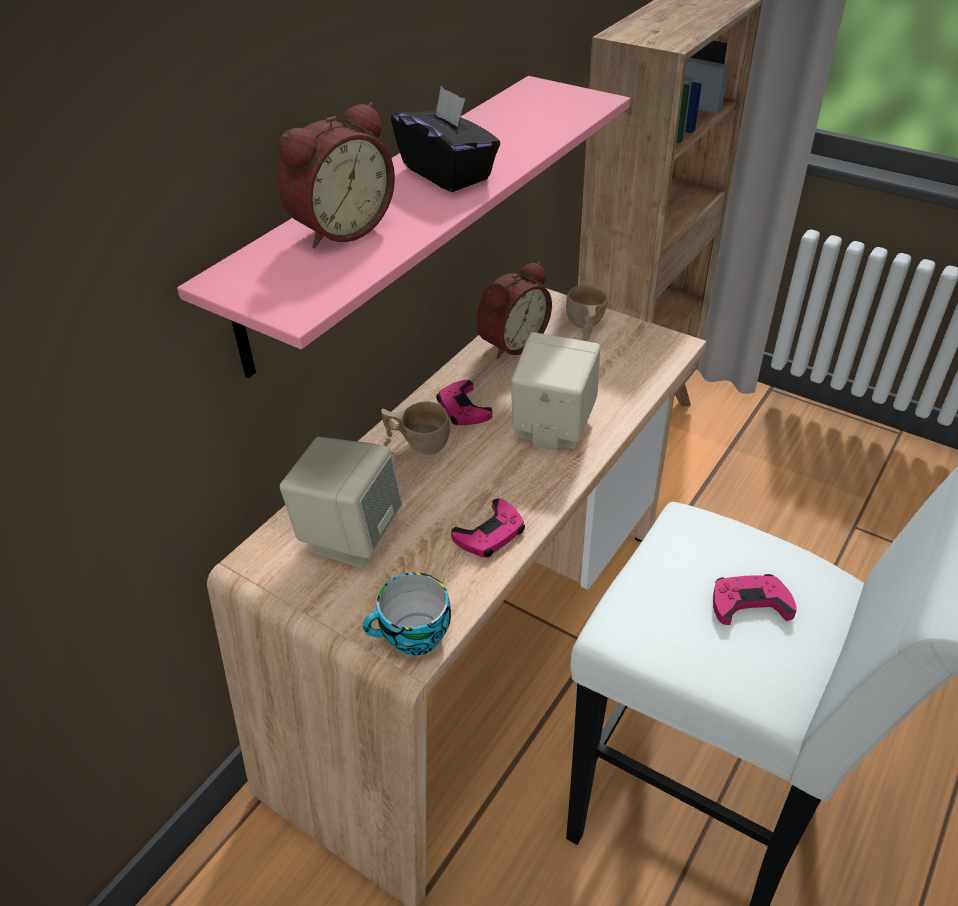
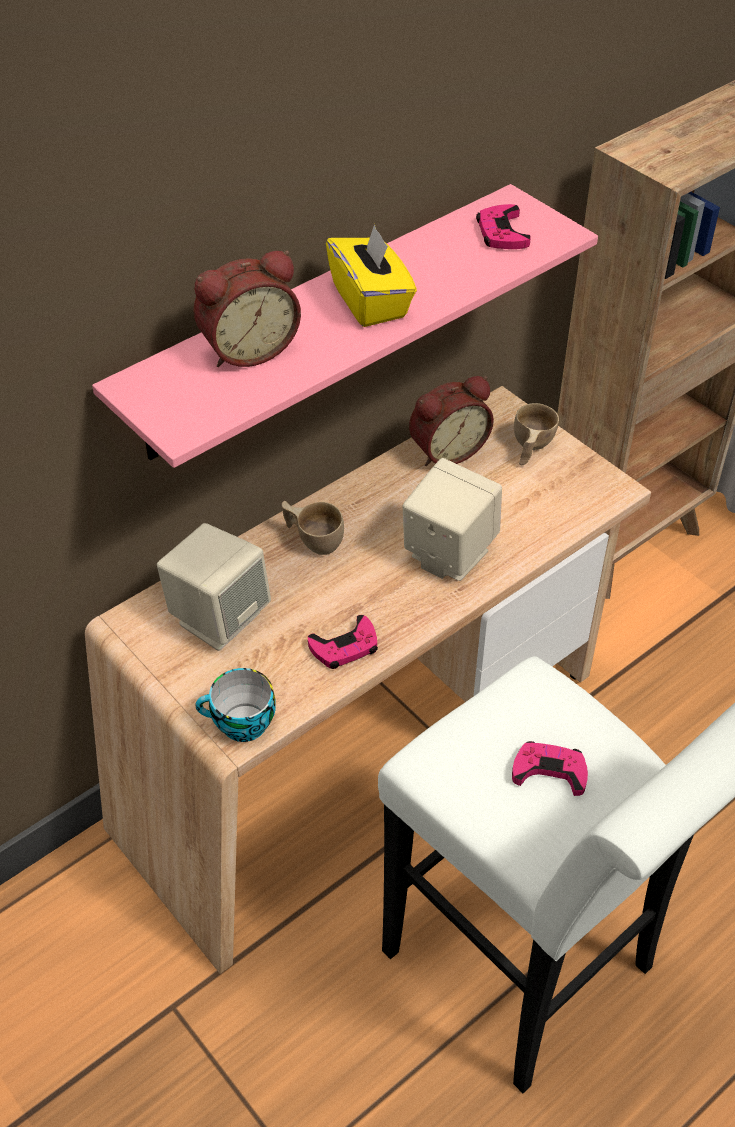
camera: 15 degrees right, 5 degrees up
(447, 173) = (371, 301): black tissue box -> yellow tissue box
(463, 408) = (370, 513): pink game controller -> pink game controller (501, 233)

